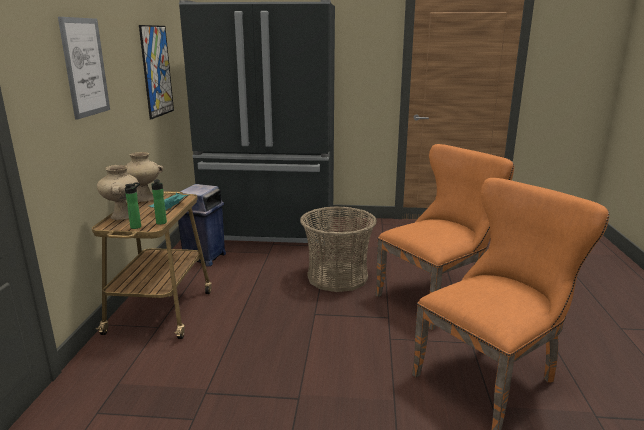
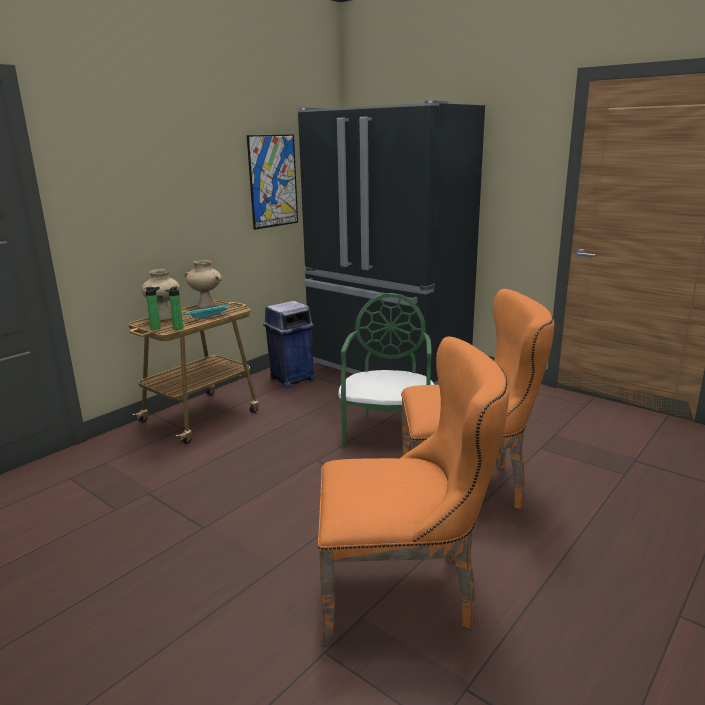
camera: 35 degrees right, 0 degrees up
(85, 67) = (154, 177): picture -> none
(337, 277) = (388, 431): basket -> green chair

